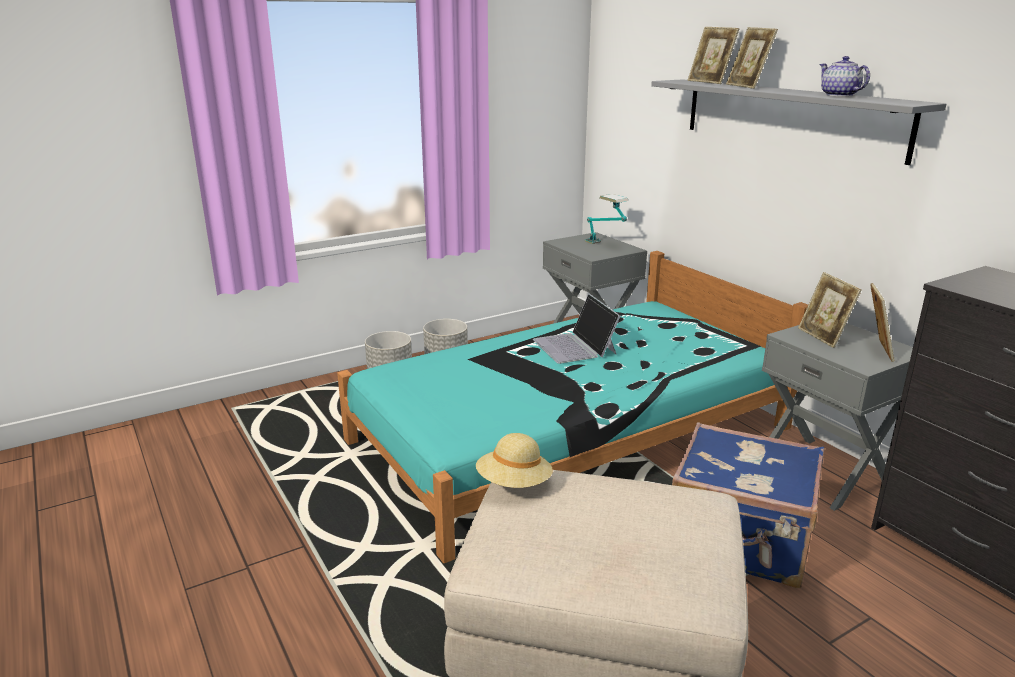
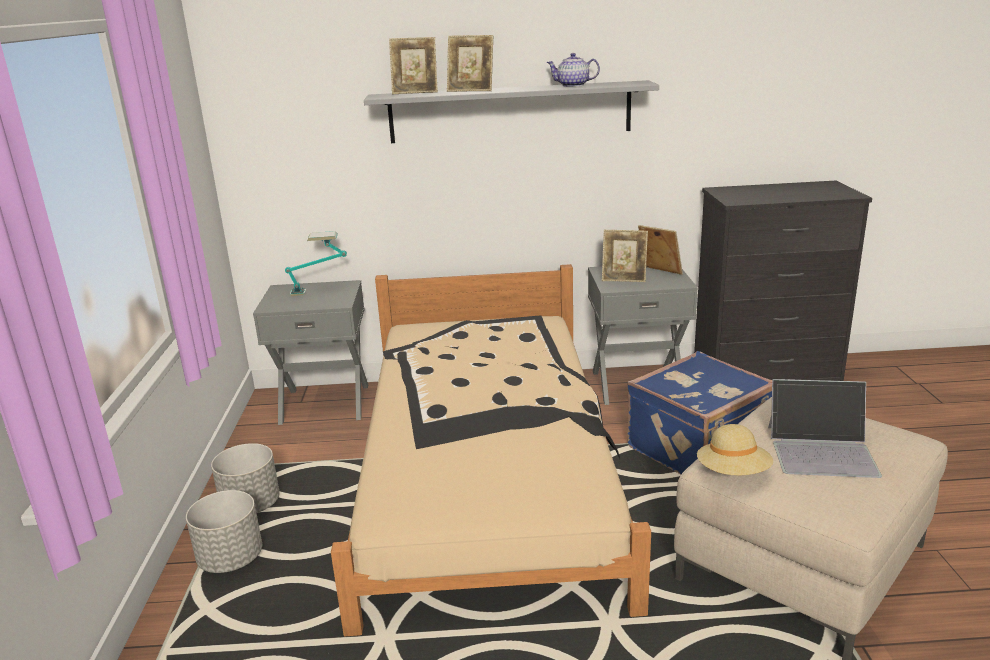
camera: 60 degrees left, 0 degrees up
(570, 434) = (486, 472): turquoise bed -> beige bed
(575, 346) = (458, 385): laptop -> laptop (822, 450)

